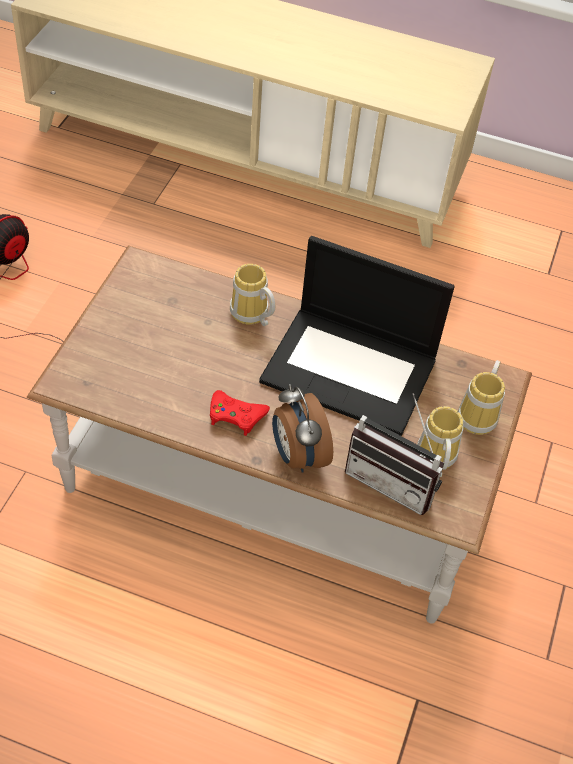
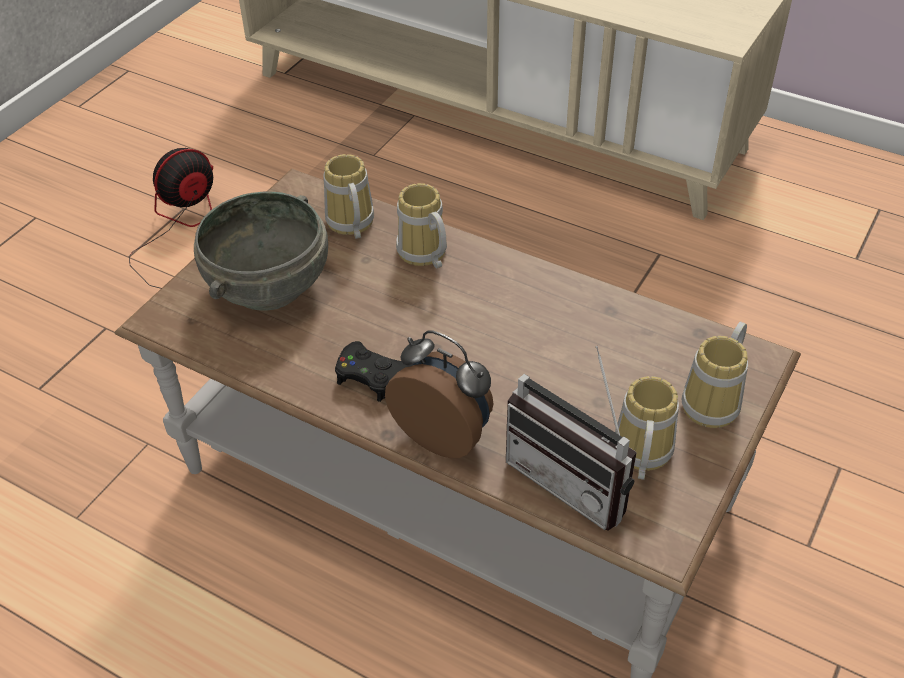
camera: 15 degrees right, 5 degrees down
(140, 349) = (270, 286): none -> grey bowl
(188, 294) = (349, 226): none -> mug
(236, 415) = (373, 375): red game controller -> black game controller
(297, 455) = (445, 433): alarm clock -> alarm clock turned 135 degrees clockwise
(351, 369) = (543, 330): laptop -> none

